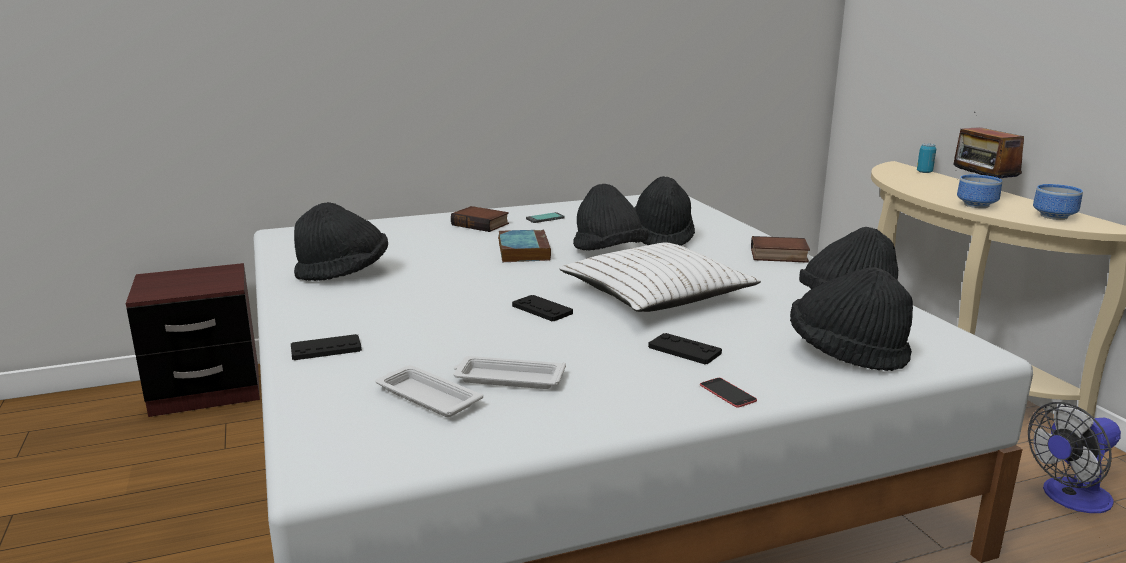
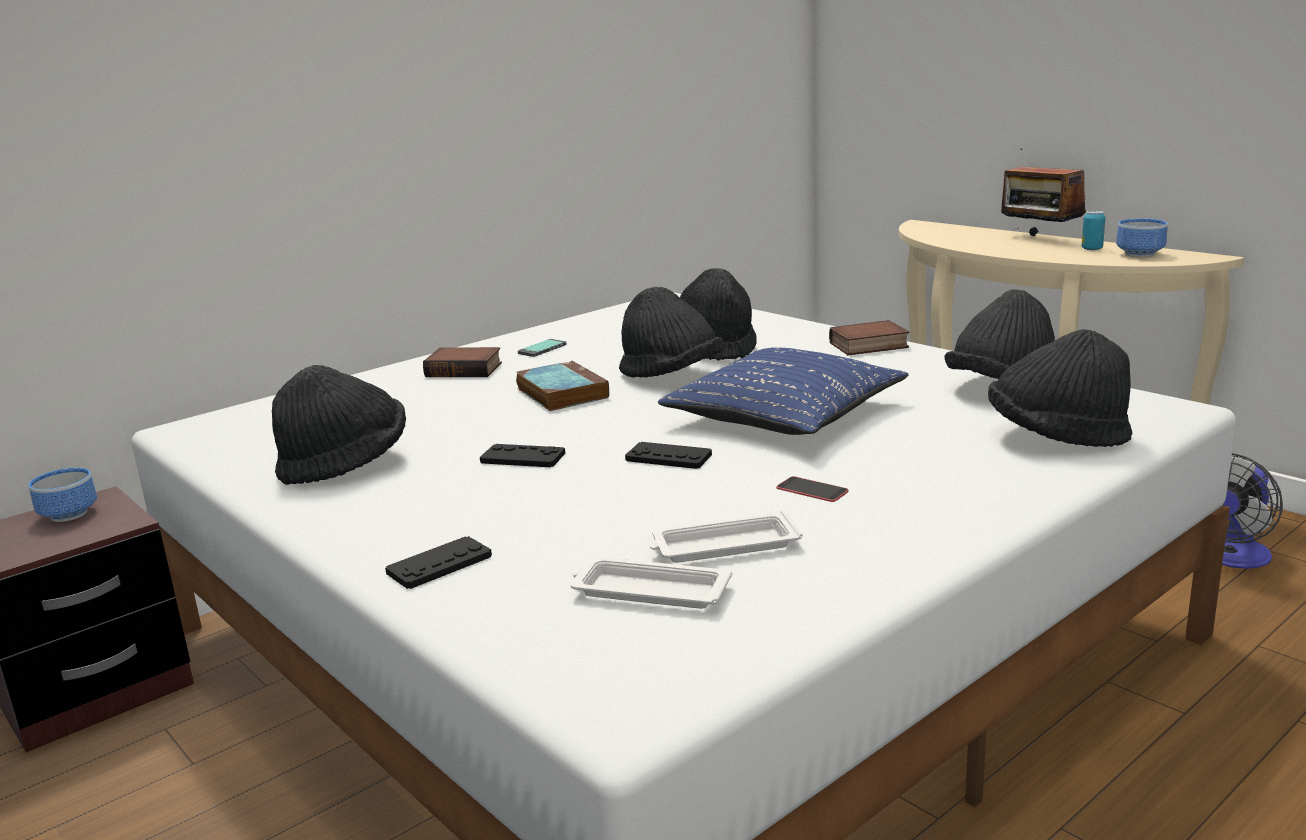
camera: 20 degrees left, 0 degrees up
(655, 295) = (783, 414): white pillow -> blue pillow
(684, 350) = (887, 469): black game controller -> black game controller (523, 458)
(727, 393) = (987, 505): phone -> phone (812, 490)
(924, 172) = (958, 227): can -> can (1092, 249)
(976, 204) = (1053, 253): bowl -> bowl (70, 513)

